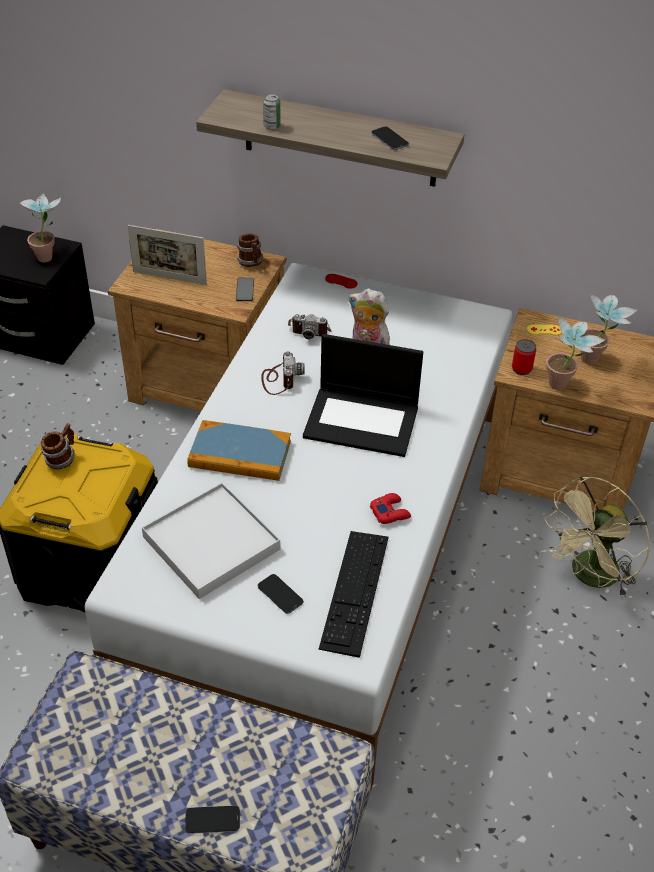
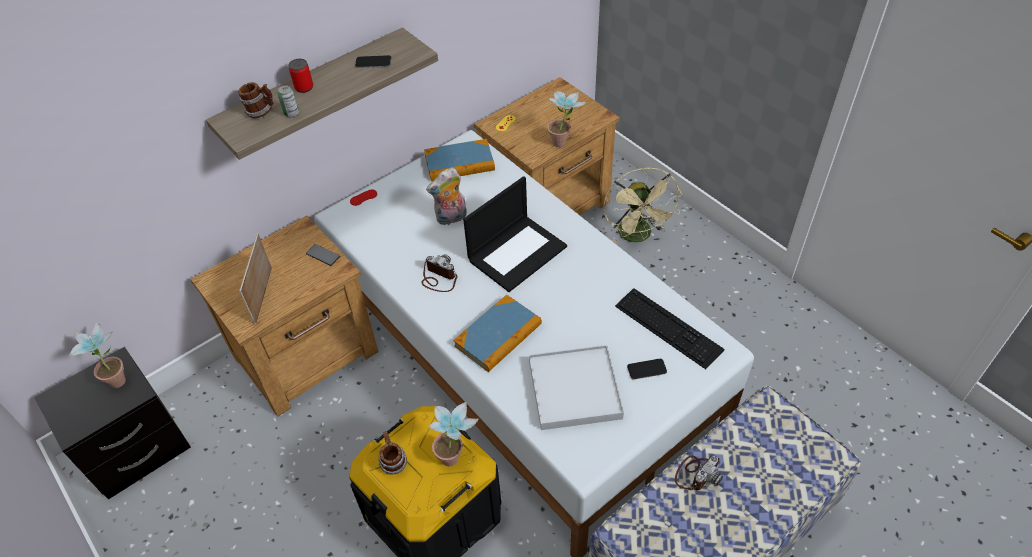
camera: 55 degrees left, 5 degrees up
(169, 278) = (263, 295): picture frame -> picture frame turned 135 degrees clockwise
(212, 820) = (786, 499): phone -> none
(251, 263) = (295, 238): mug -> mug (261, 112)
(309, 329) = (399, 238): camera -> camera (696, 474)
(390, 512) = (611, 277): red game controller -> none
(451, 323) = (459, 163): none -> book
(521, 369) = (532, 151): can -> can (304, 87)
(595, 361) = (552, 116): potted plant -> potted plant (456, 456)

